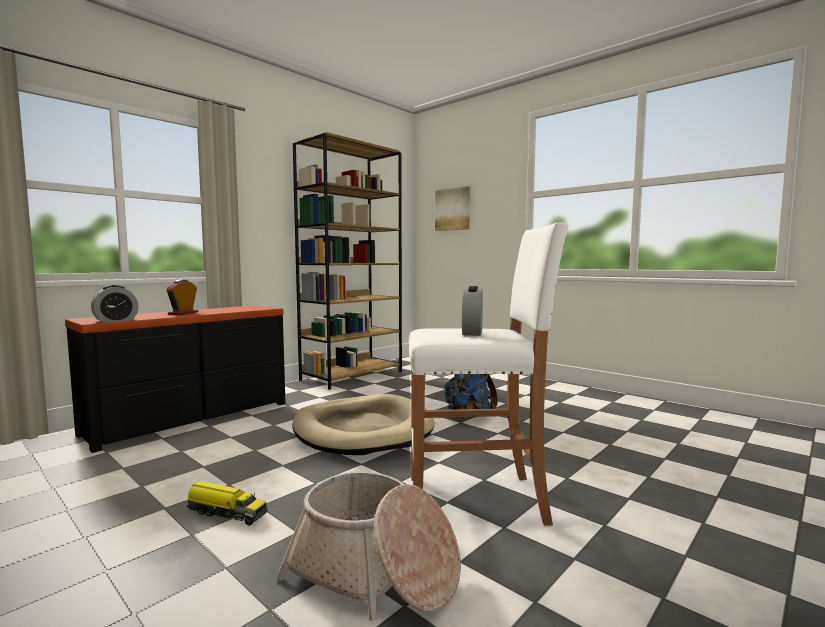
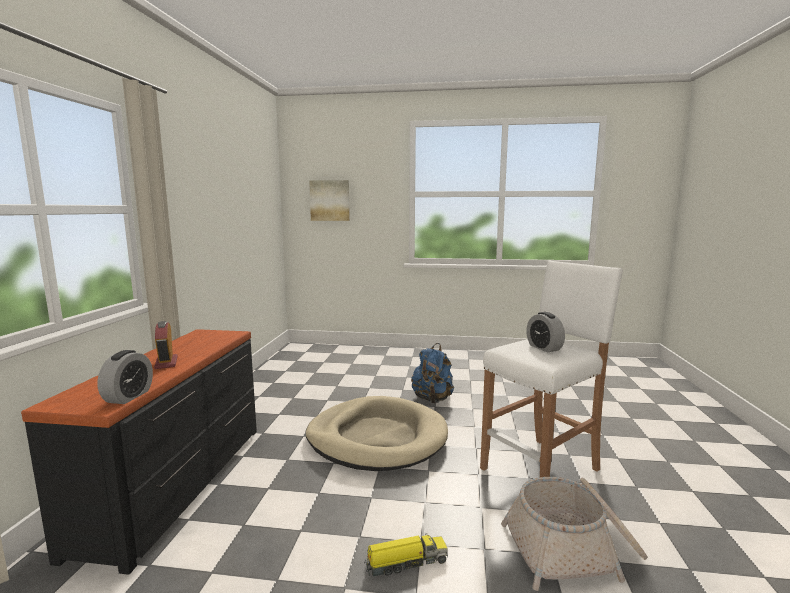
camera: 35 degrees left, 5 degrees up
(352, 375) = (269, 380): brown bookcase -> none

